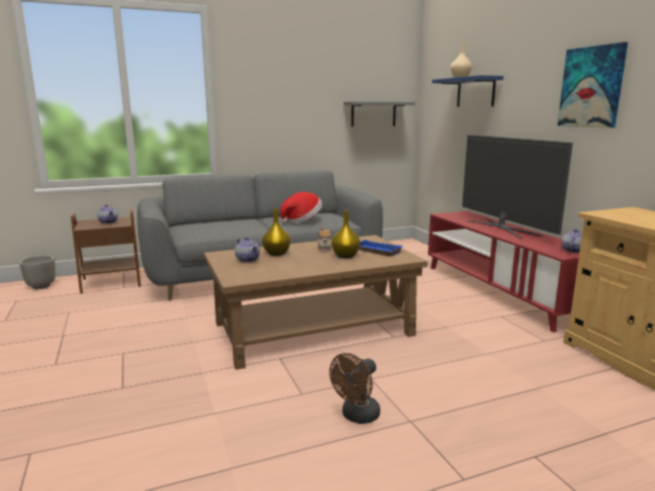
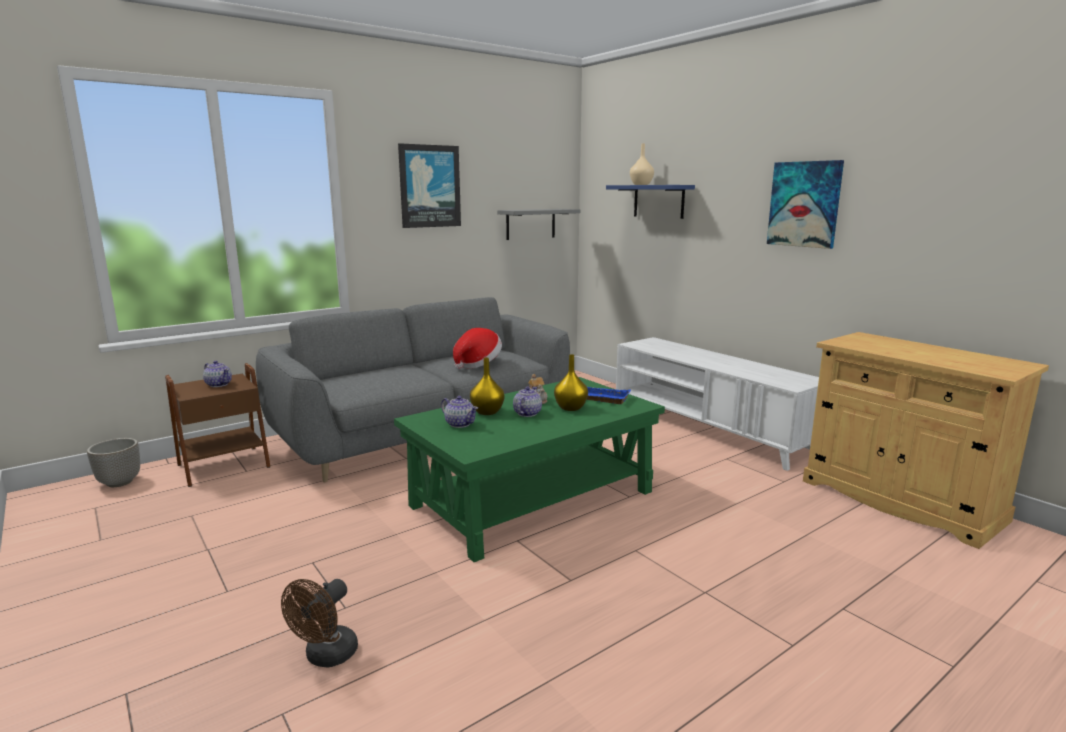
camera: 15 degrees left, 0 degrees up
(285, 81) = (429, 186): none -> picture
(313, 328) = (533, 498): brown coffee table -> green coffee table
(357, 416) = (647, 596): brown fan -> brown fan (326, 657)
(499, 292) = (708, 429): red tv stand -> white tv stand
(503, 228) = (709, 357): television -> none
(572, 250) = (798, 380): teapot -> teapot (526, 413)

